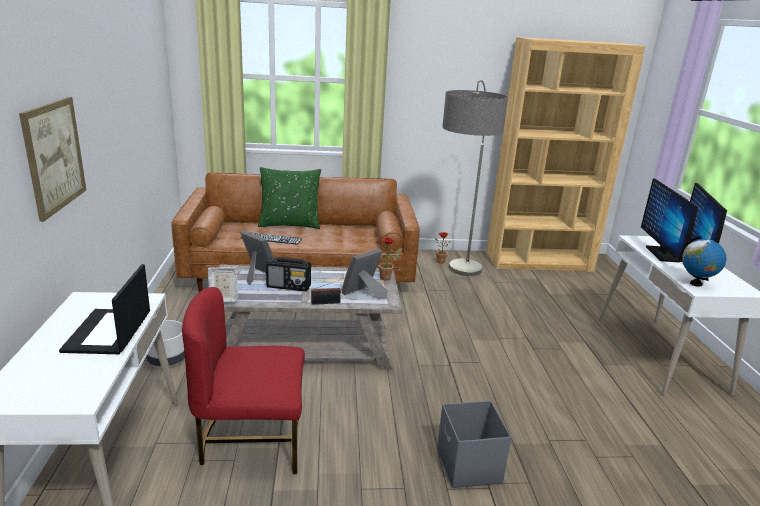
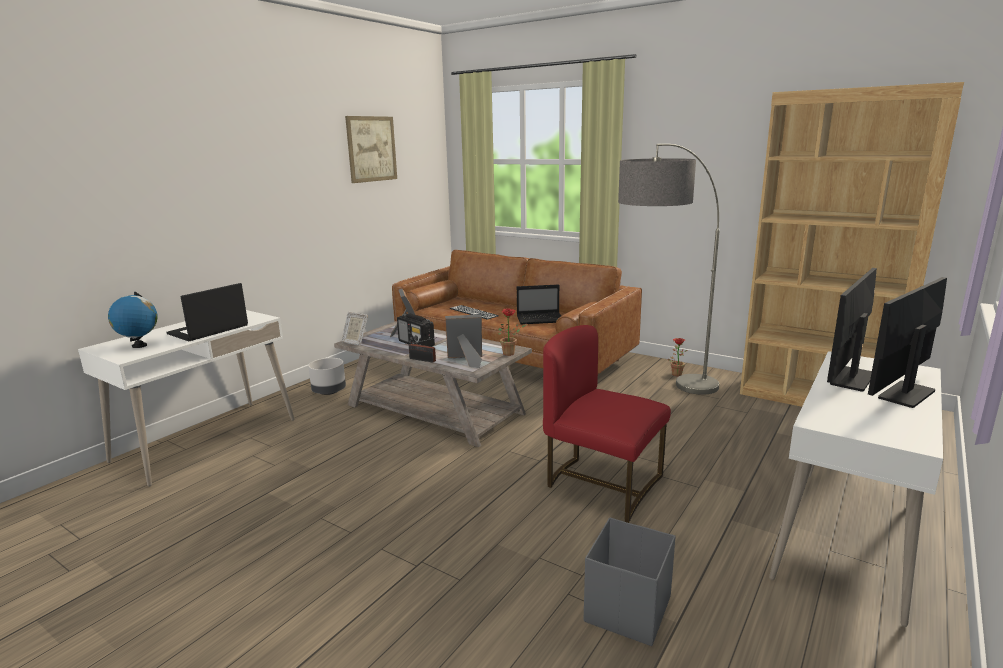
camera: 40 degrees right, 5 degrees down
(54, 156) = (237, 203): picture -> picture (371, 149)
(252, 440) = (302, 457): red chair -> red chair (602, 484)
(289, 224) = (509, 305): green pillow -> none
(343, 235) = (541, 319): none -> laptop
(468, 466) = (425, 542): grey storage box -> grey storage box (626, 610)
(695, 284) = (829, 415): globe -> globe (139, 346)

